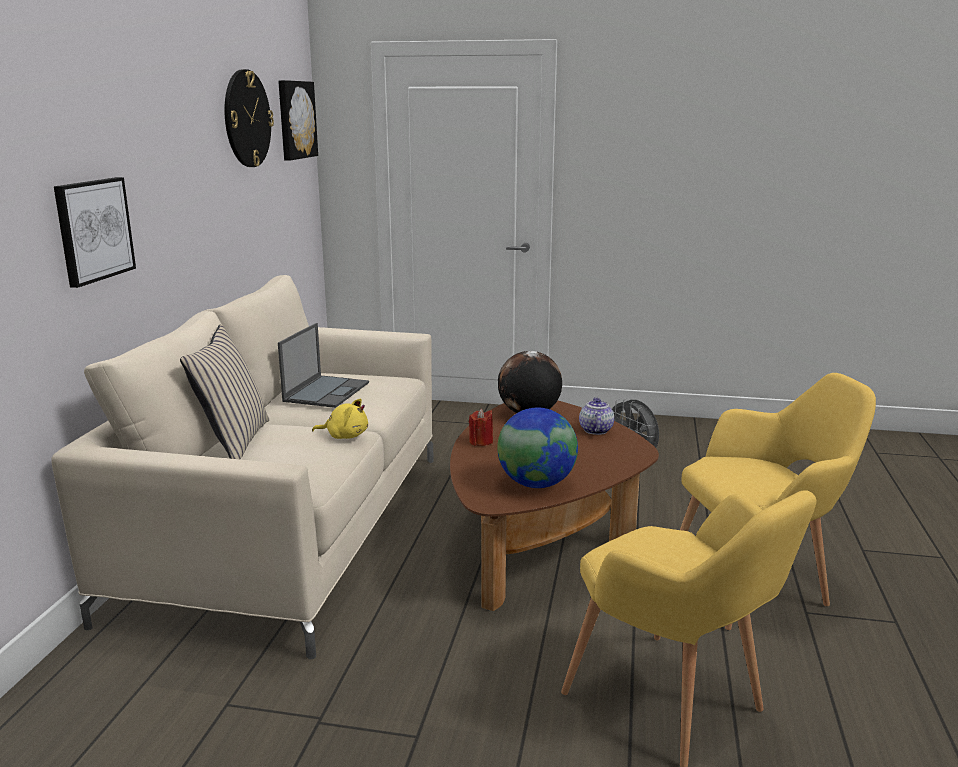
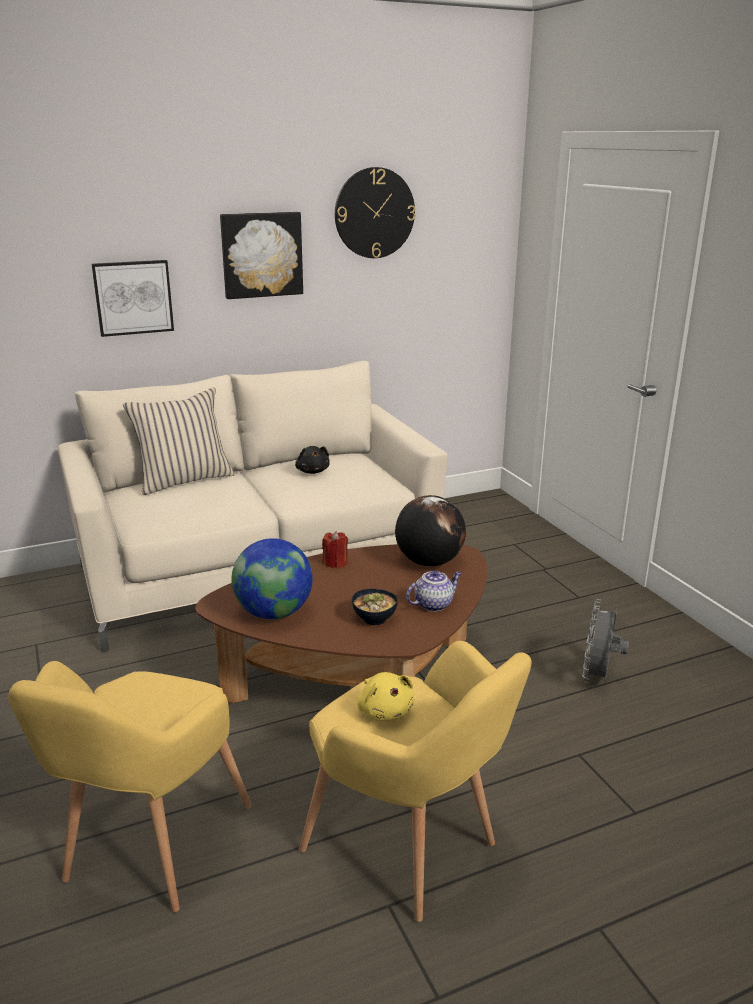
camera: 55 degrees right, 5 degrees up
(295, 120) = (472, 213): picture -> picture (261, 254)
(327, 391) = (312, 471): laptop -> black plush toy
(345, 436) = (239, 507): yellow plush toy -> yellow plush toy (384, 710)
(592, 453) = (374, 618): none -> bowl

